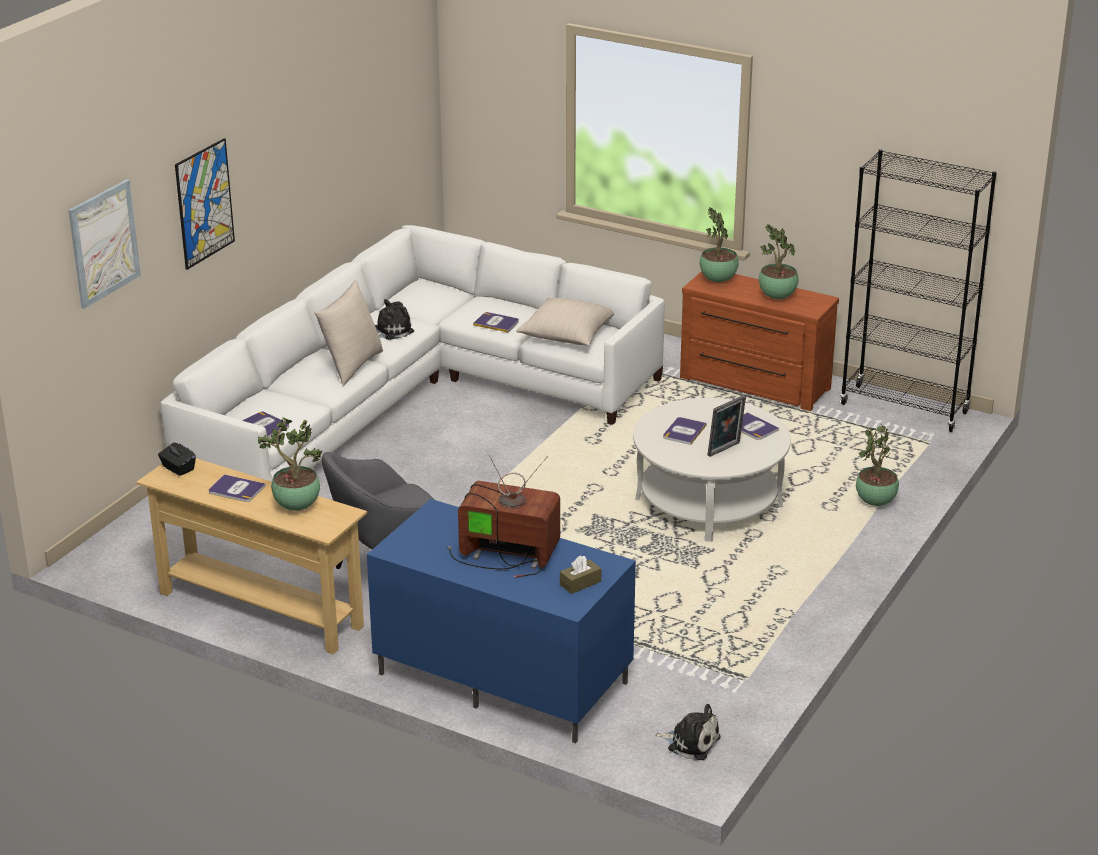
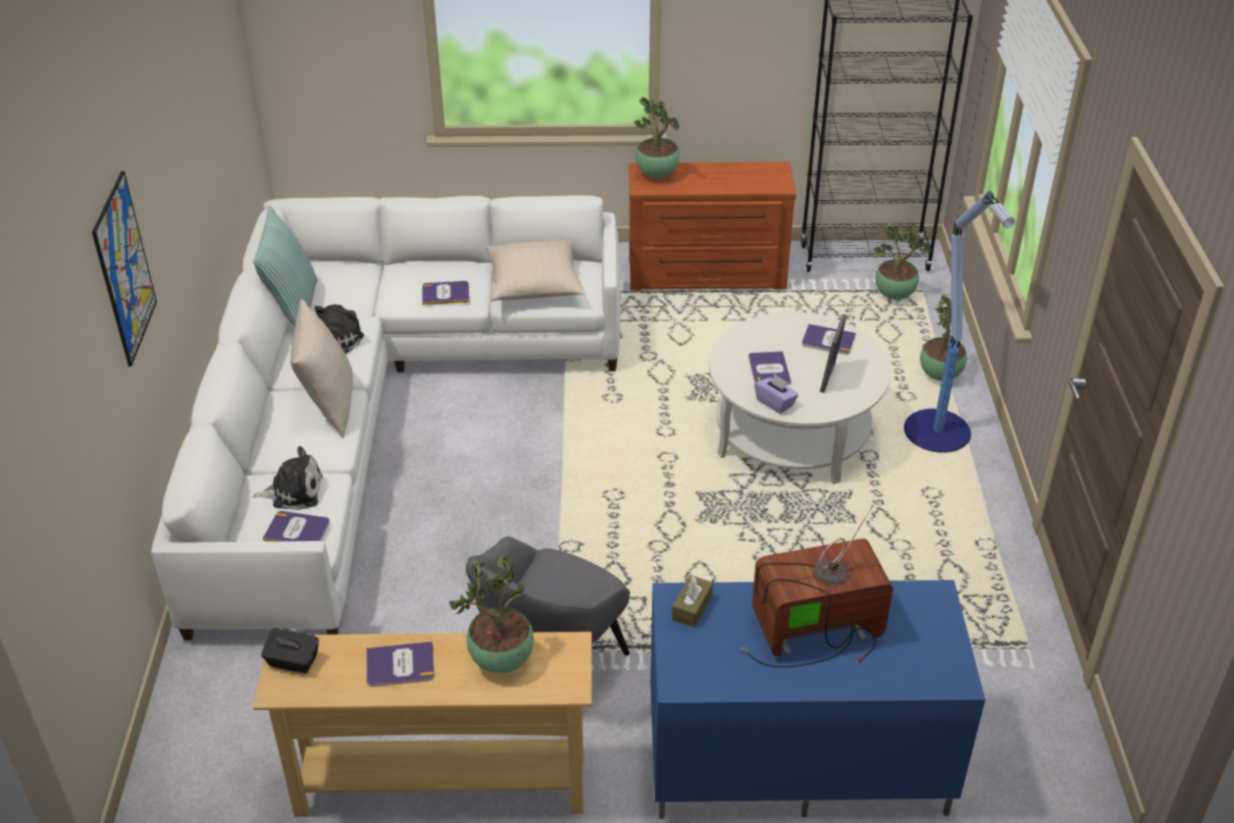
camera: 30 degrees left, 10 degrees up
(104, 243) = (58, 384): picture -> none
(382, 304) = (293, 308): none -> pillow
(580, 583) = (932, 639): brown tissue box -> brown tissue box (692, 608)
(665, 452) = (775, 403): none -> purple tissue box
(690, 742) = (1054, 756): plush toy -> plush toy (294, 491)
(778, 297) = (734, 179): potted plant -> potted plant (895, 296)
(829, 537) = (938, 433): none -> floor lamp

